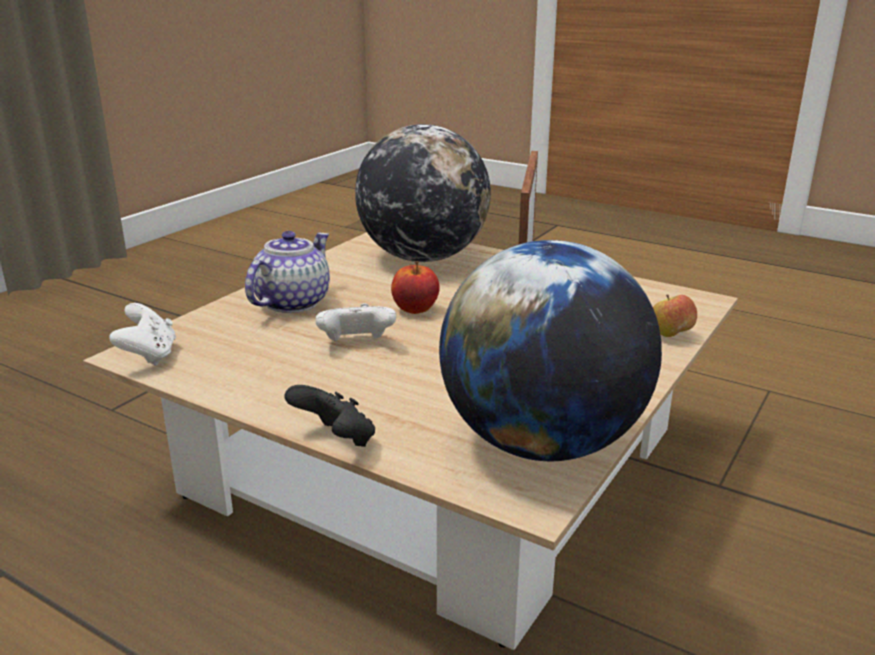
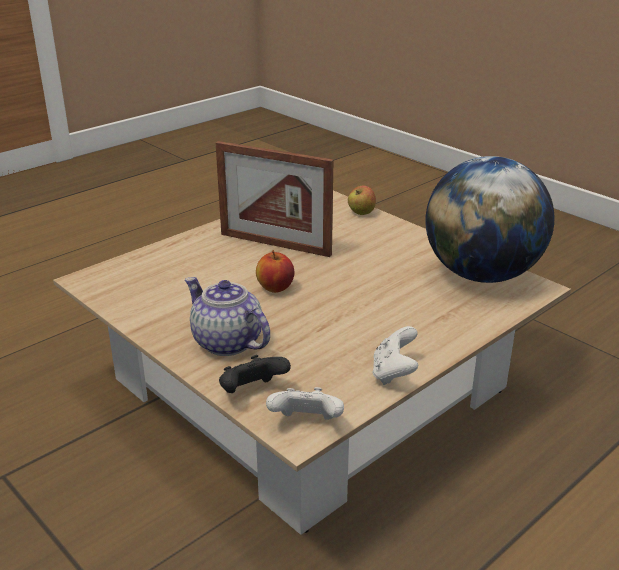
camera: 75 degrees left, 5 degrees up
(336, 441) = (469, 340): black game controller -> black game controller (252, 392)
(356, 344) = (327, 319): white game controller -> white game controller (394, 373)
(422, 258) = (164, 271): globe -> none

